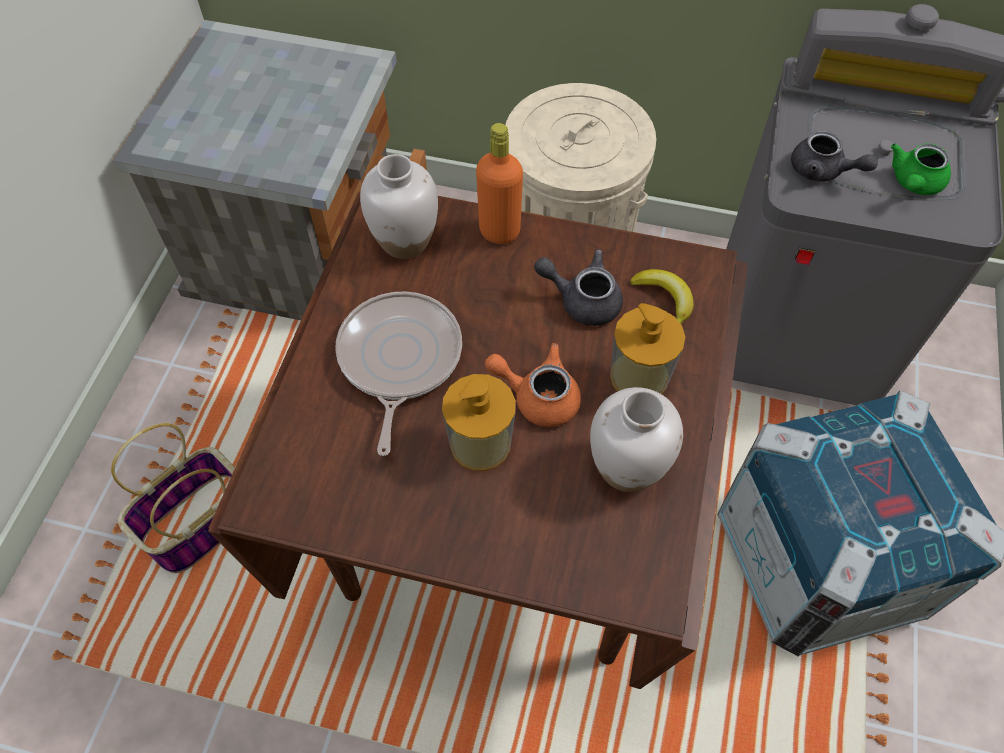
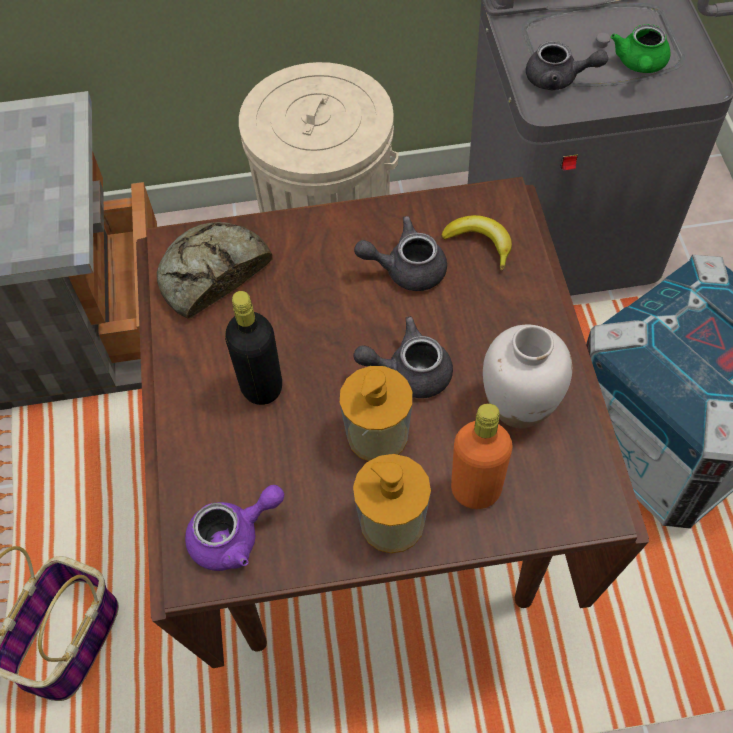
camera: 20 degrees left, 0 degrees up
(308, 485) = (234, 537): none -> purple teapot
(398, 360) = (261, 387): frying pan -> black bottle
(405, 242) = (211, 273): white vase -> bread
(499, 231) = (298, 232): orange bottle -> orange bottle (475, 490)
(538, 397) = (409, 372): orange teapot -> grey teapot
(639, 376) = (491, 320): soap dispenser -> soap dispenser (392, 522)

